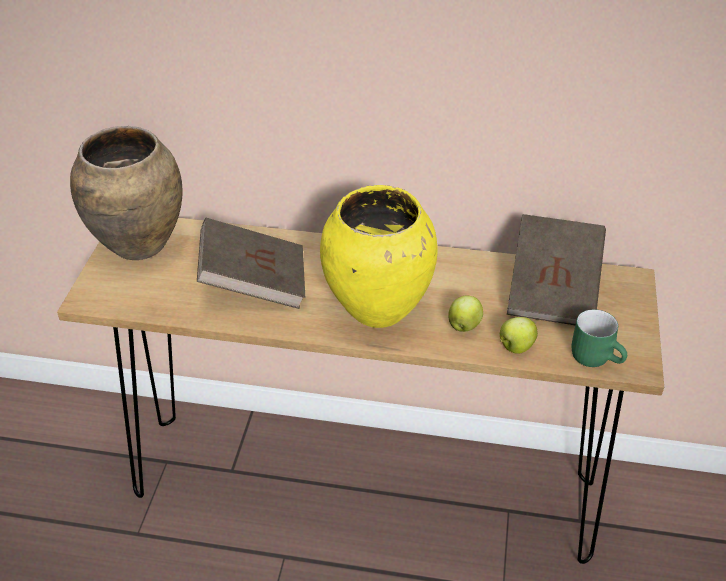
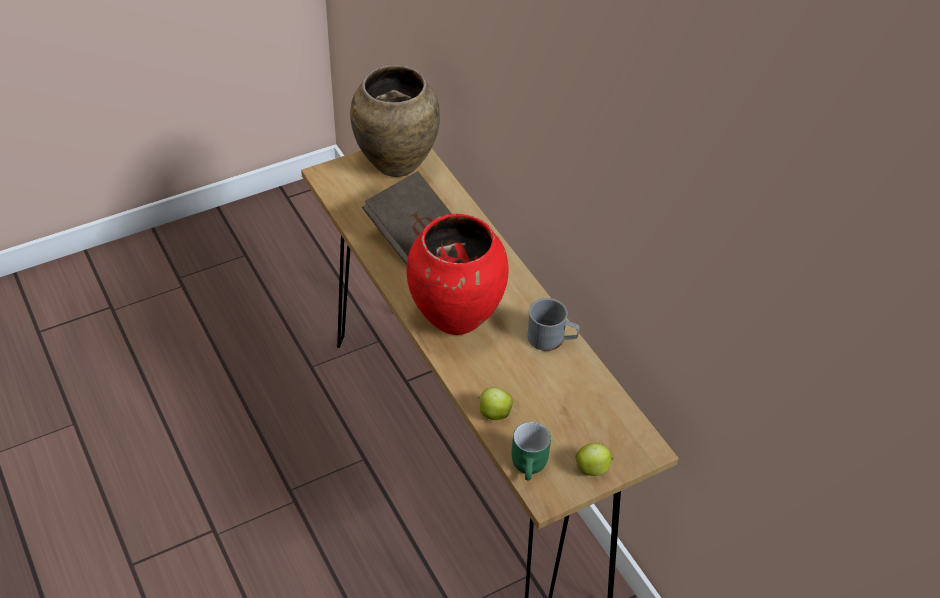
camera: 50 degrees right, 5 degrees up
(379, 310) = (457, 318): yellow vase -> red vase
(462, 267) = (551, 339): none -> grey mug
(464, 325) = (488, 373): apple -> apple (593, 469)
(553, 291) = (580, 406): brown book -> none

